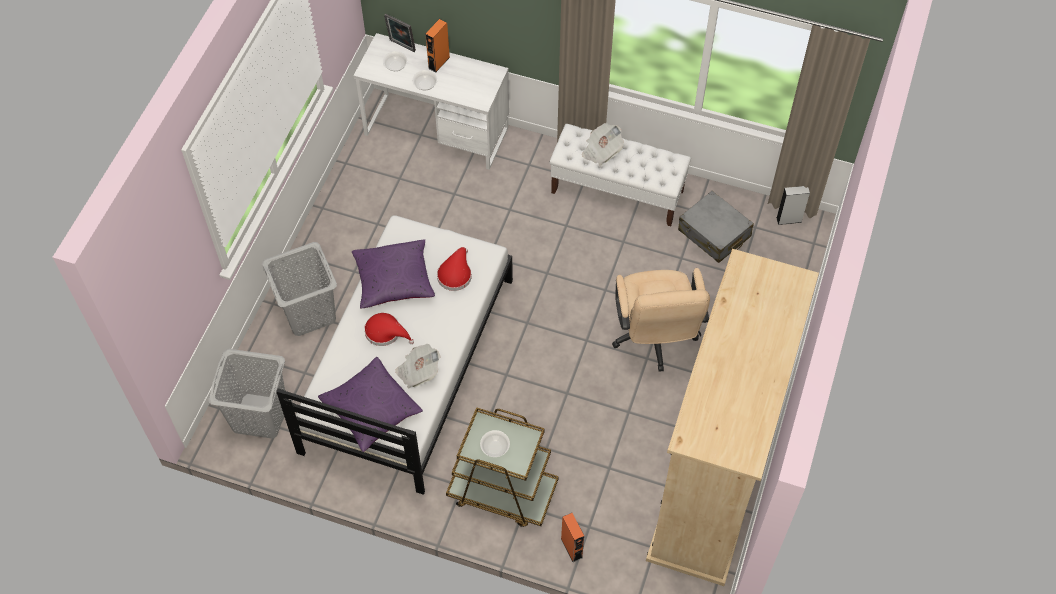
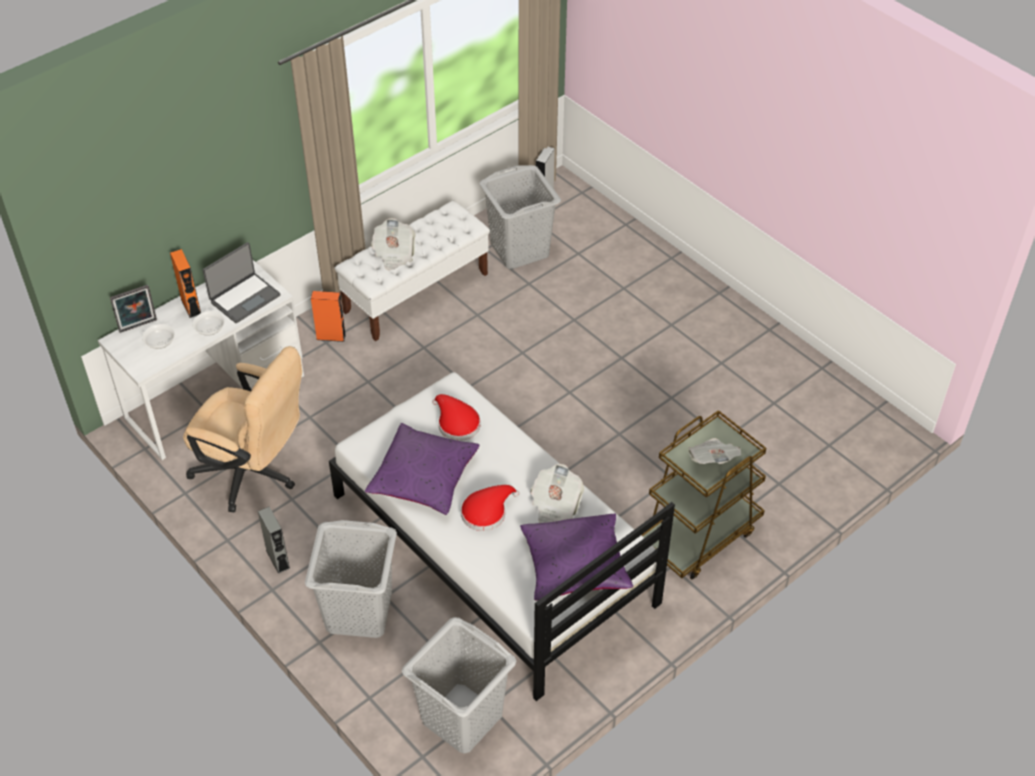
camera: 60 degrees left, 10 degrees down
(324, 244) = (278, 559): none -> grey speaker
(466, 86) = (244, 298): none -> laptop
(495, 447) = (712, 460): bowl -> newspaper
(571, 548) = (794, 507): orange speaker -> orange speaker (331, 336)
(654, 339) = (604, 343): beige office chair -> beige office chair (254, 474)
(713, 479) = (782, 371): beige wardrobe -> none
(714, 233) = (520, 249): grey suitcase -> grey laundry basket

